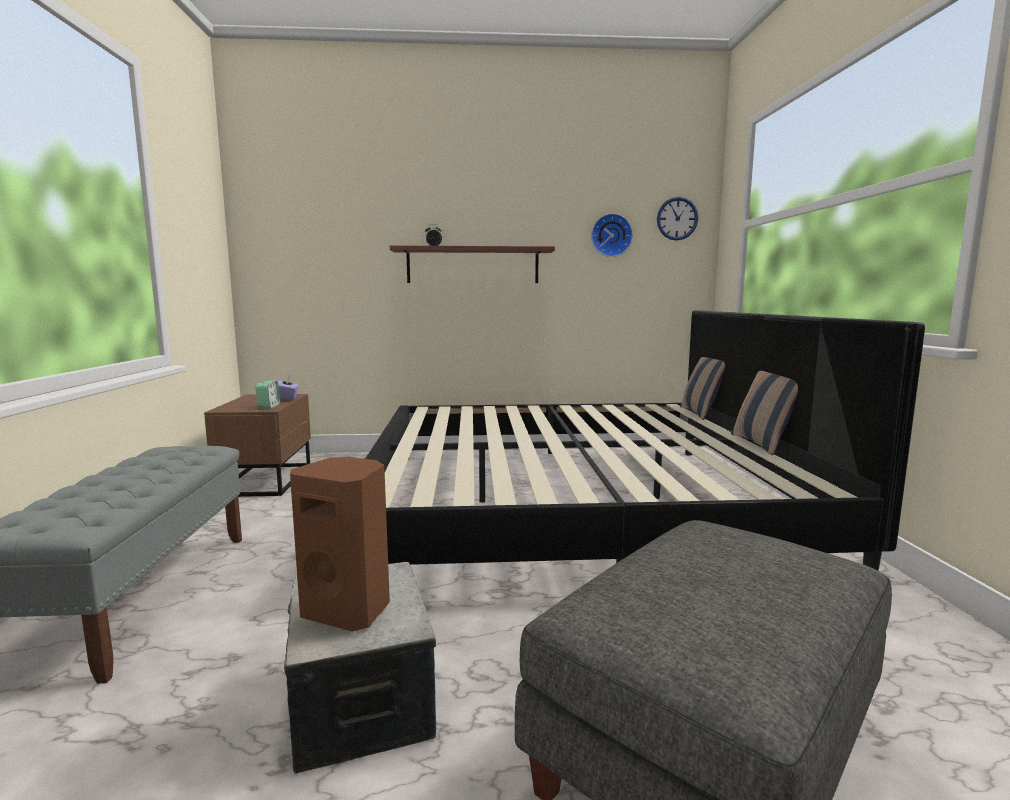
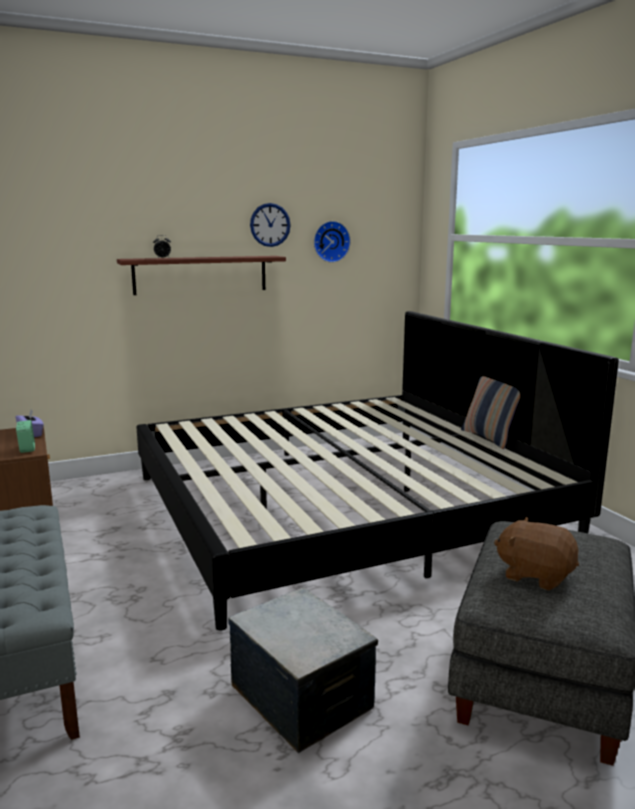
camera: 20 degrees left, 5 degrees up
(348, 610) = (300, 632): brown speaker -> none
(677, 218) = (387, 225): wall clock -> wall clock (270, 225)
(681, 587) = (535, 575): none -> brown plush toy
(700, 413) = (422, 407): pillow -> none

